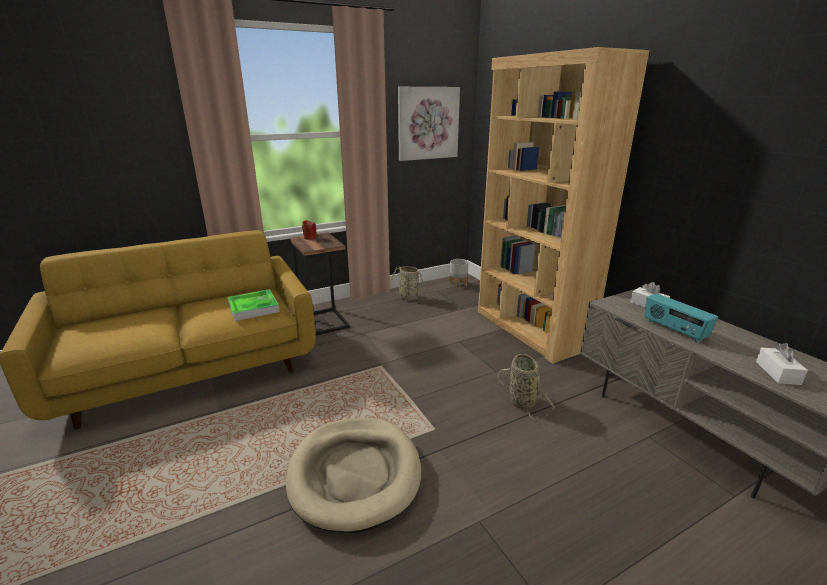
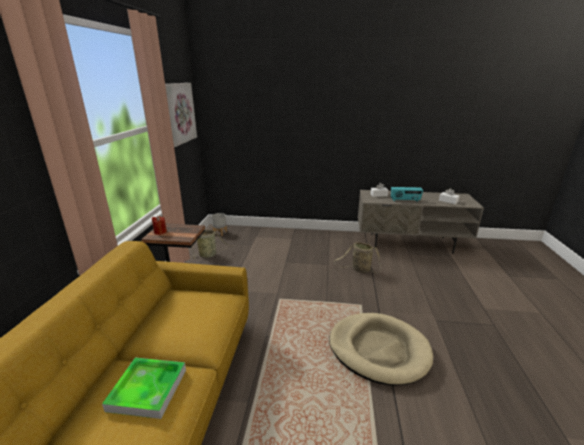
camera: 55 degrees left, 0 degrees up
(253, 308) = (206, 305): tray -> tray (148, 389)
(530, 329) = (301, 237): brown bookcase -> none

